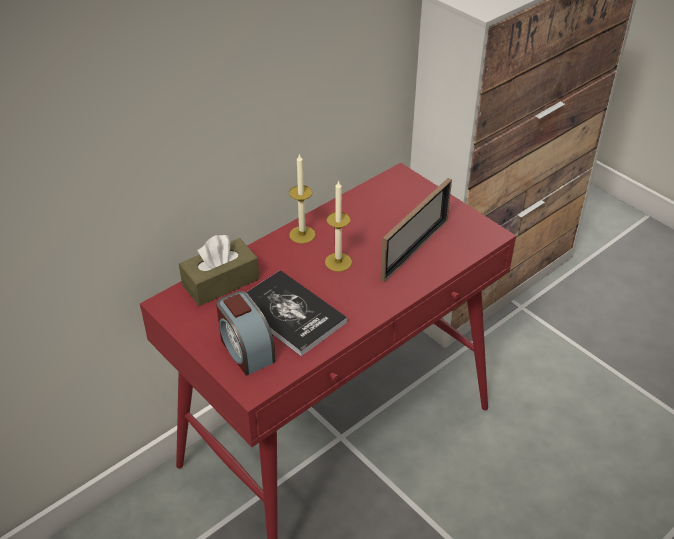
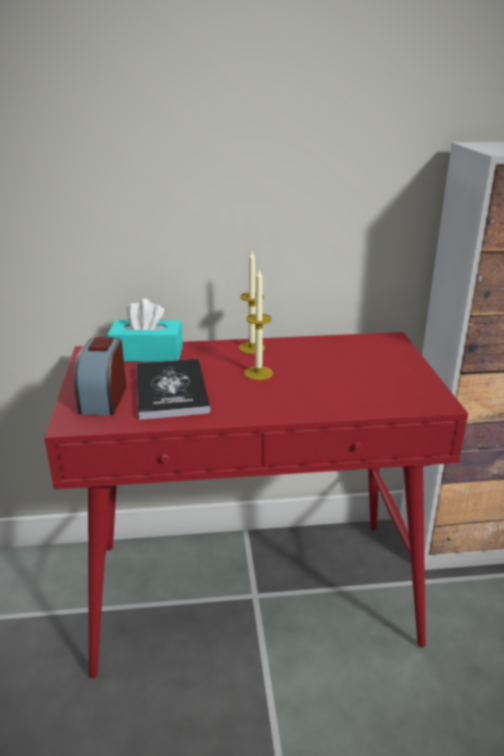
camera: 35 degrees right, 15 degrees down
(221, 282) = (147, 354): brown tissue box -> turquoise tissue box
(415, 249) = (342, 388): picture frame -> none

